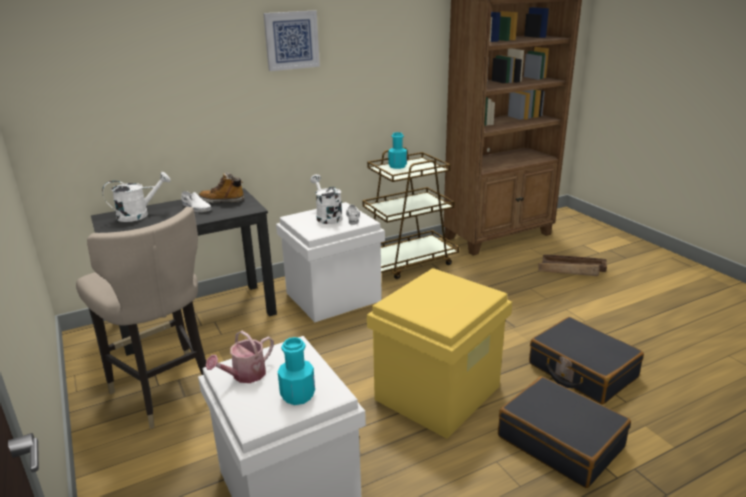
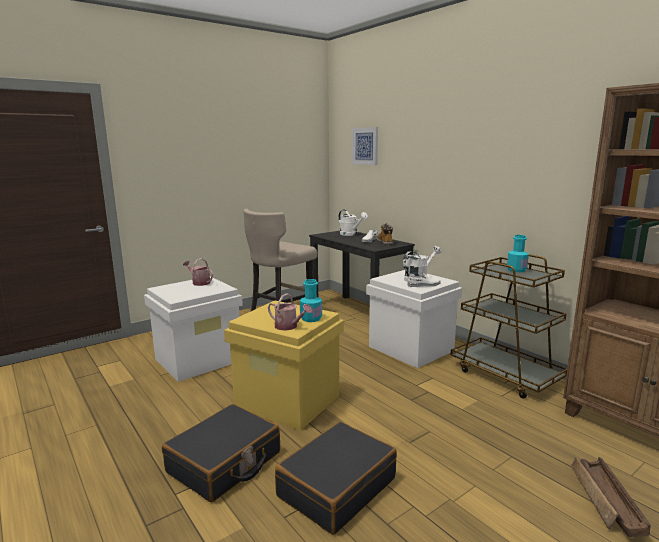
camera: 80 degrees right, 10 degrees down
(291, 40) = (461, 136): picture -> picture (365, 146)
(298, 395) = (178, 292): turquoise bottle -> turquoise bottle (311, 318)
(475, 296) = (289, 326): none -> watering can

